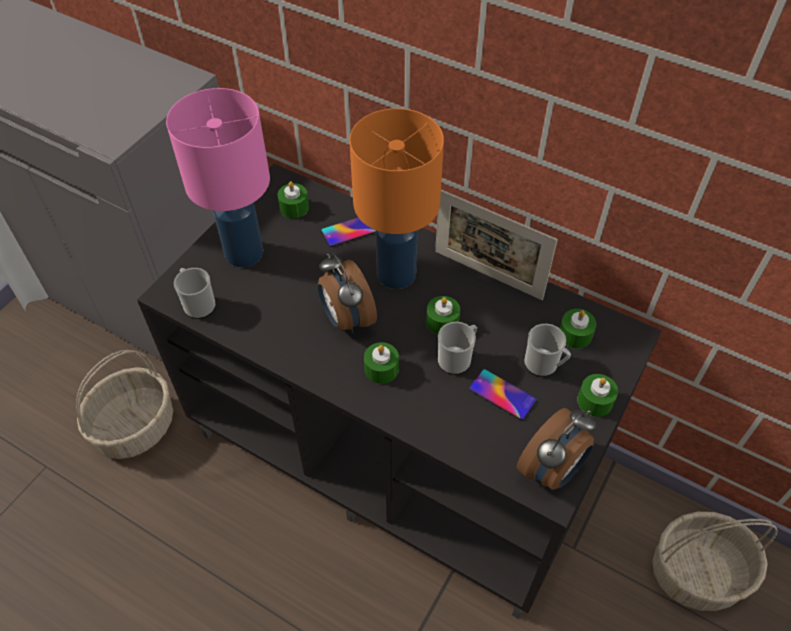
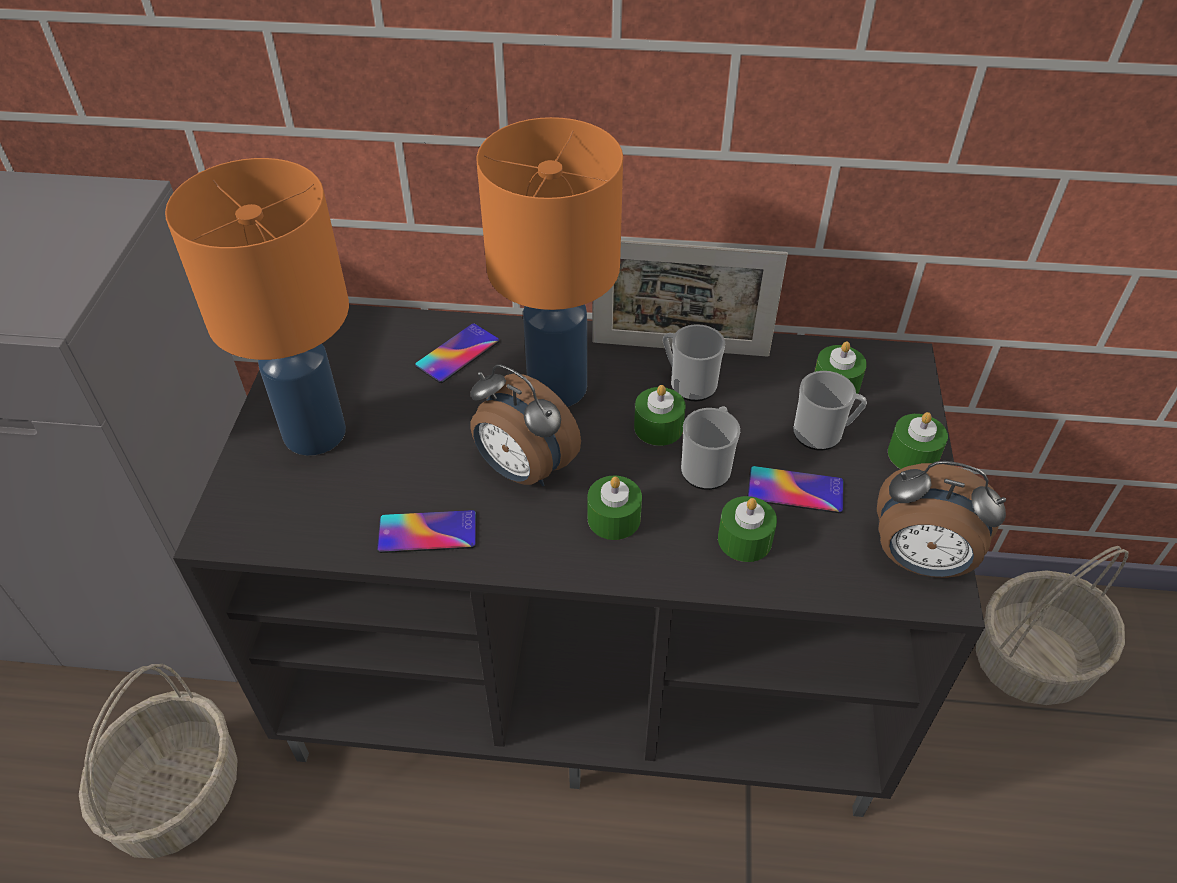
camera: 25 degrees left, 5 degrees down
(198, 304) = (281, 528): mug -> mug (688, 383)
(245, 253) = (316, 433): pink table lamp -> orange table lamp
(273, 336) = (427, 532): none -> phone
(294, 207) = (357, 348): green candle -> green candle (744, 539)
(552, 470) = (920, 561): alarm clock -> alarm clock turned 90 degrees clockwise

